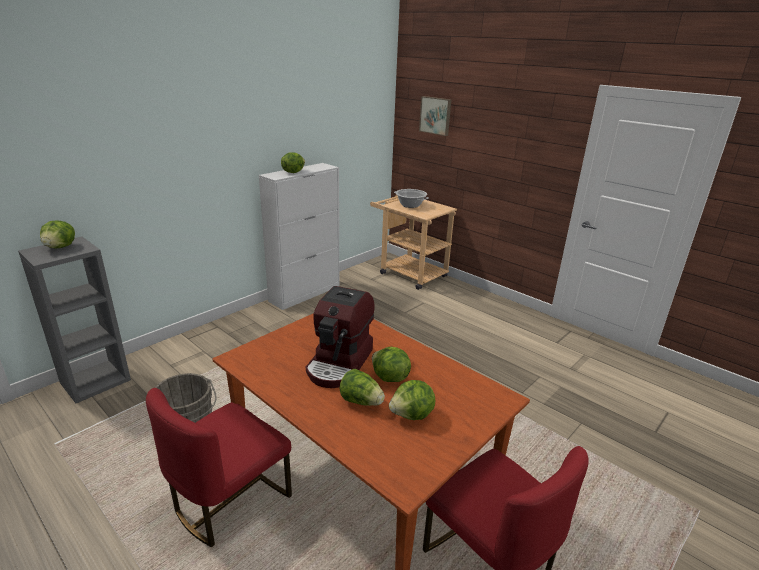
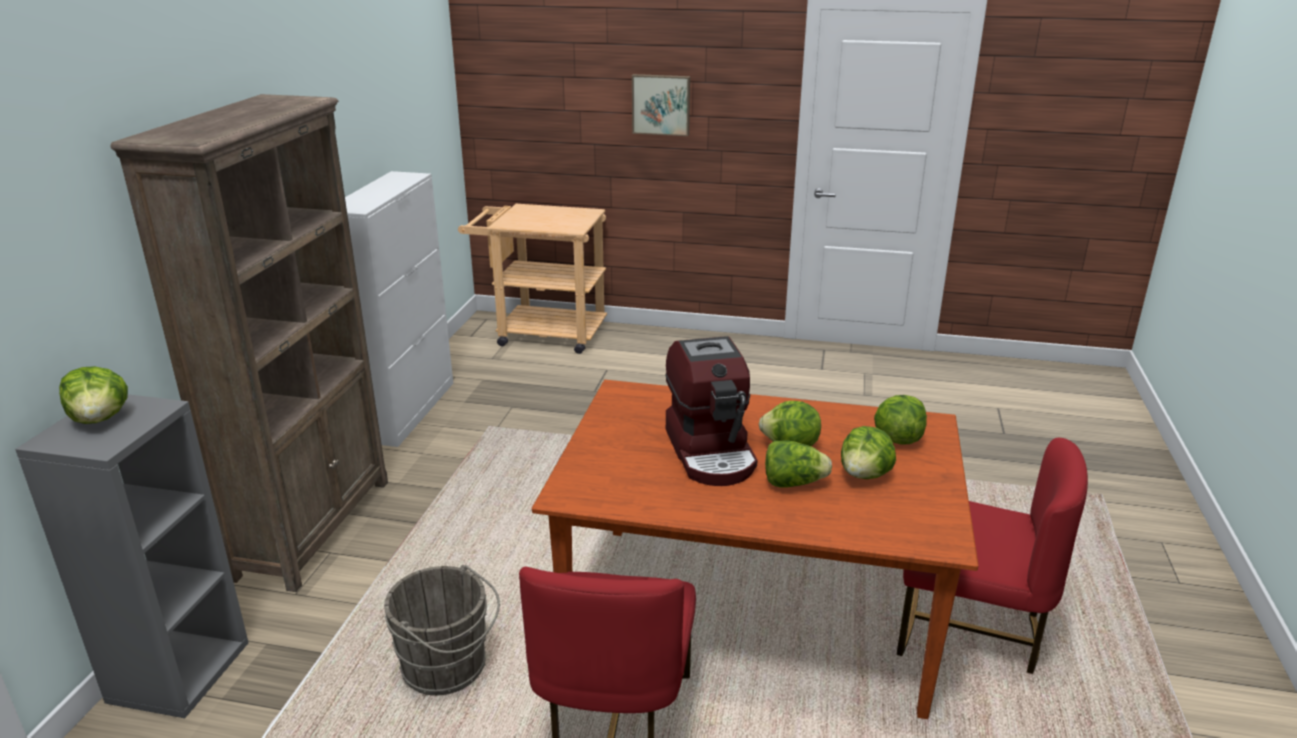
camera: 30 degrees left, 0 degrees up
(209, 336) = (314, 527): none -> brown bookcase
(293, 172) = (372, 195): lettuce -> lettuce (897, 438)
(410, 205) = (532, 218): cooking pot -> none
(435, 115) = (541, 63): picture -> picture (661, 104)

